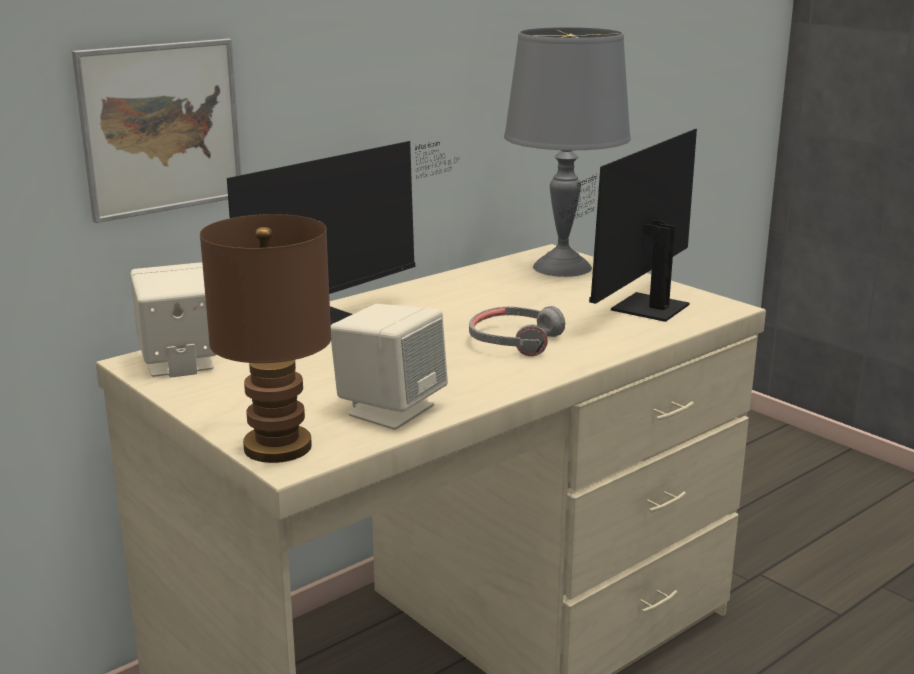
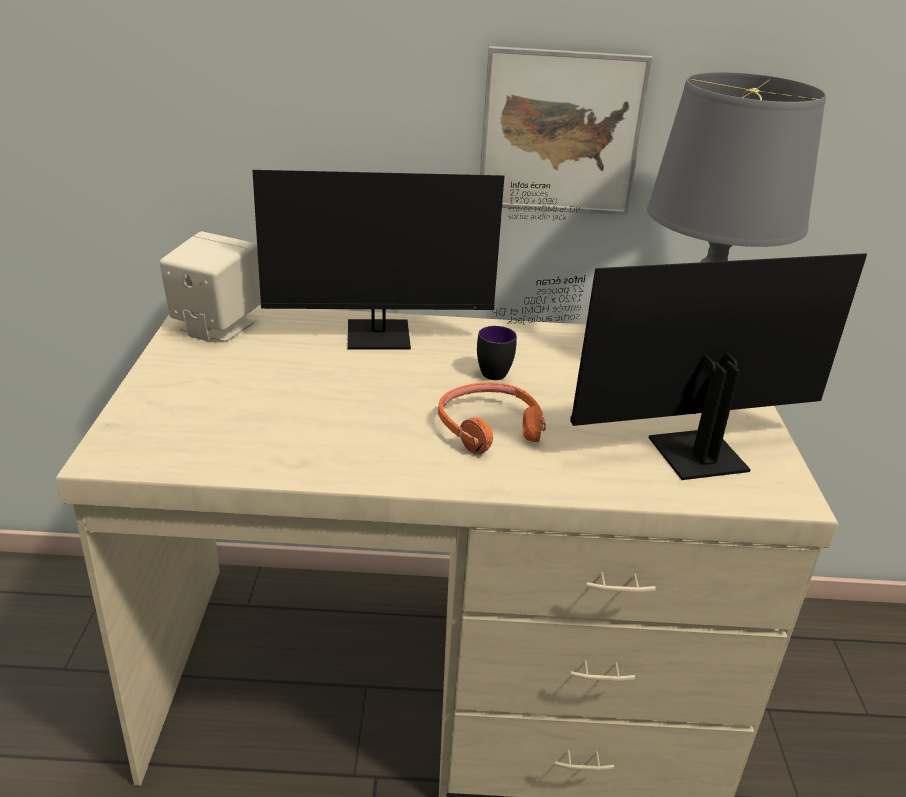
camera: 40 degrees right, 10 degrees up
(161, 128) = (257, 107): picture -> picture (560, 133)
(276, 447) = (125, 437): brown table lamp -> none
(390, 409) = (260, 446): beige speaker -> none
(454, 312) = (497, 371): none -> mug
(514, 340) = (489, 427): grey headphones -> orange headphones

